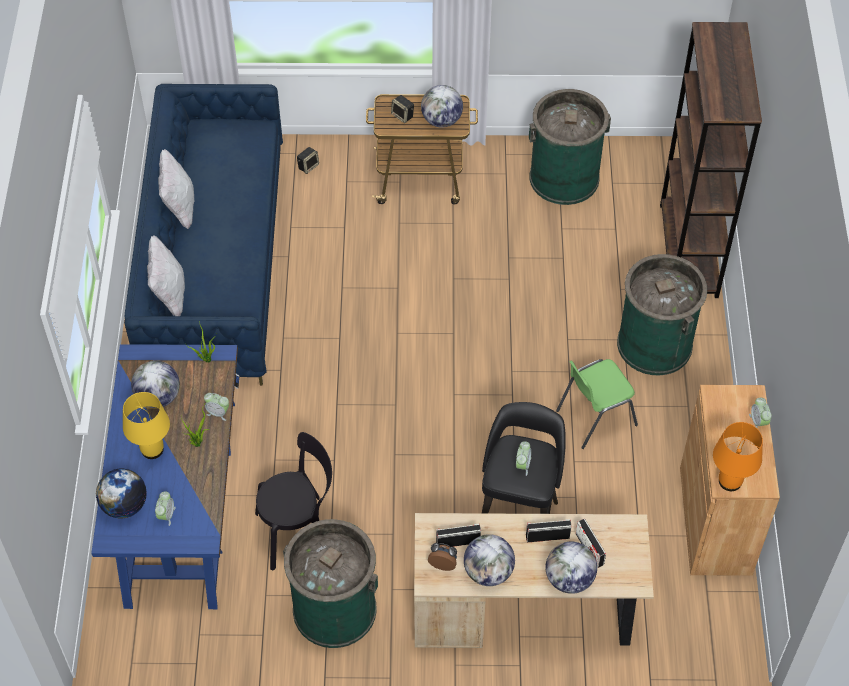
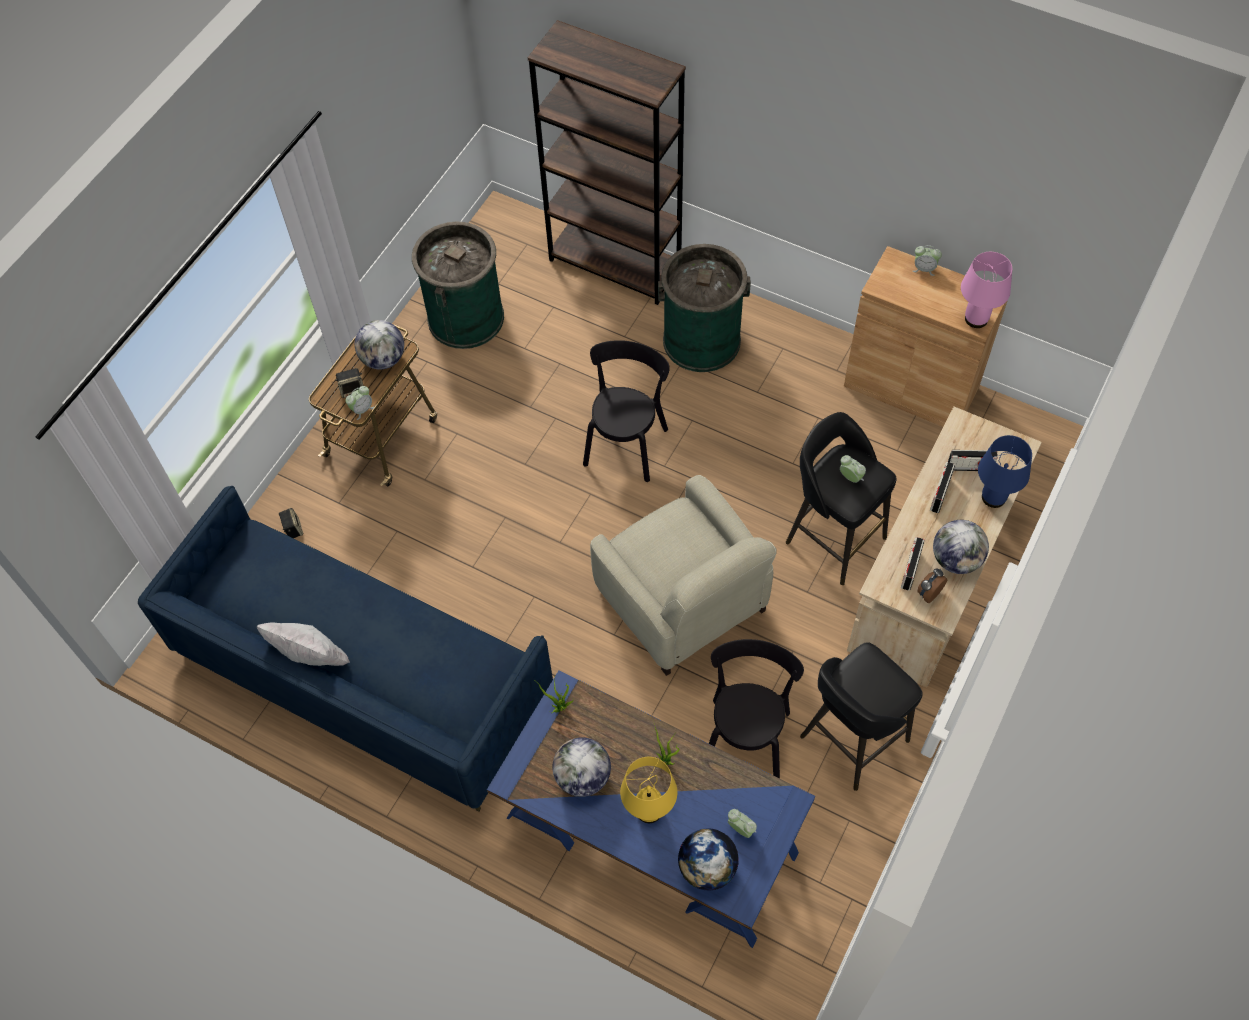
camera: 60 degrees left, 5 degrees up
(169, 295) = (426, 719): white pillow -> none
(218, 413) = (637, 724): alarm clock -> alarm clock (362, 409)
(334, 609) = (851, 740): green trash can -> black stool
(393, 437) = (682, 601): none -> beige armchair
(517, 336) = (627, 443): none -> black chair
(569, 579) = (994, 498): globe -> blue table lamp
(595, 417) = (754, 424): green chair -> none
(729, 481) = (976, 319): orange table lamp -> pink table lamp

